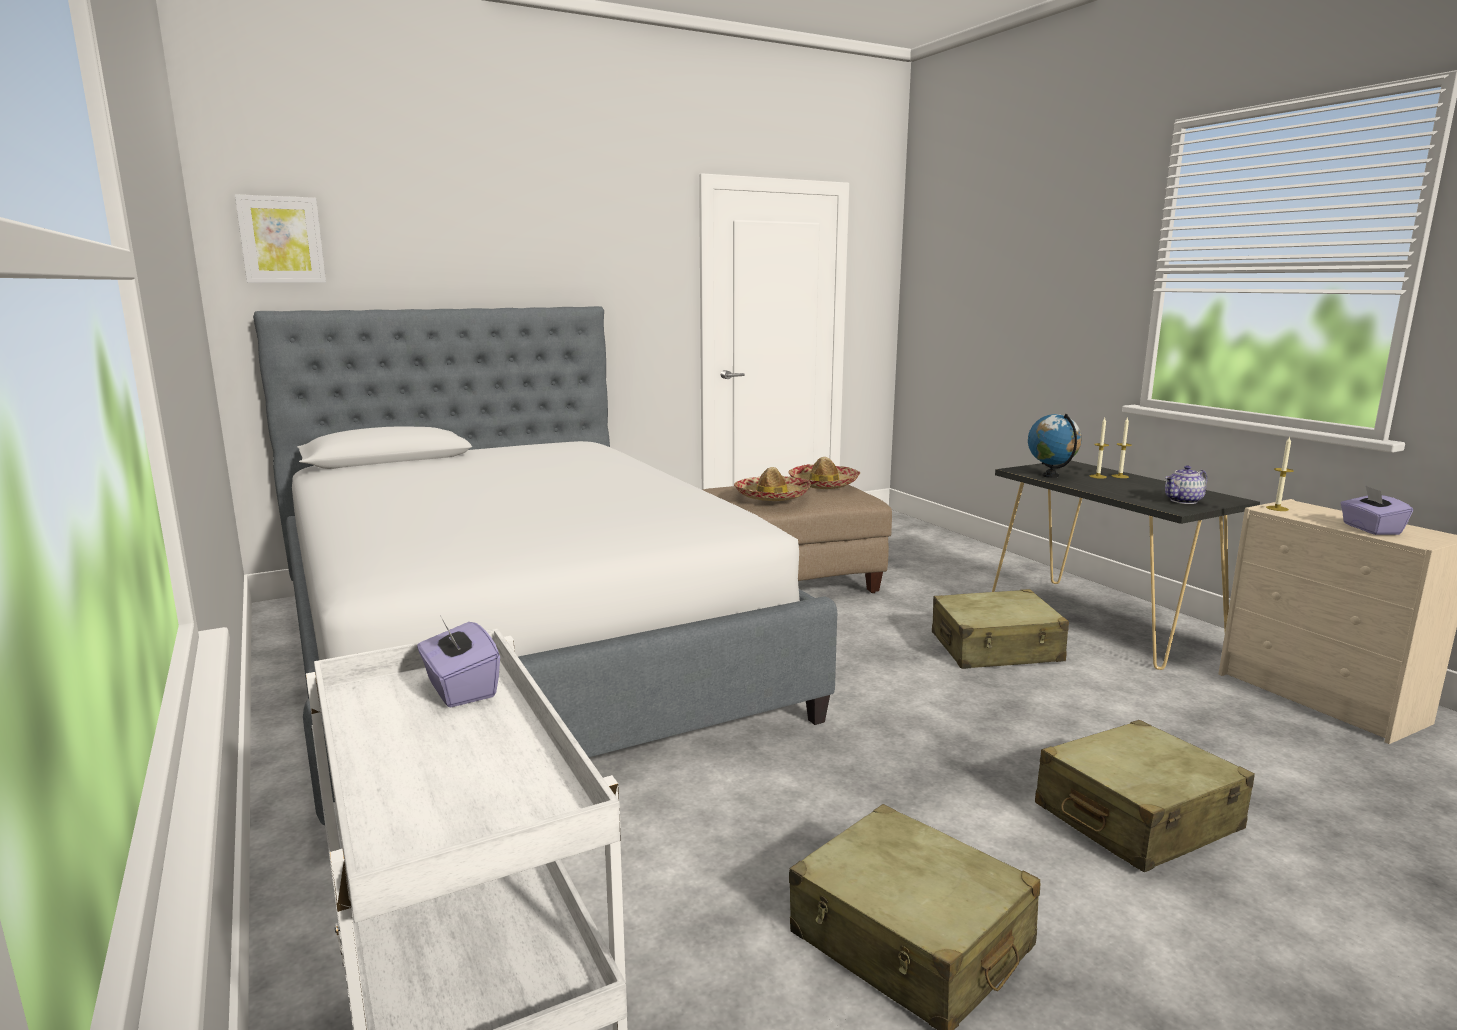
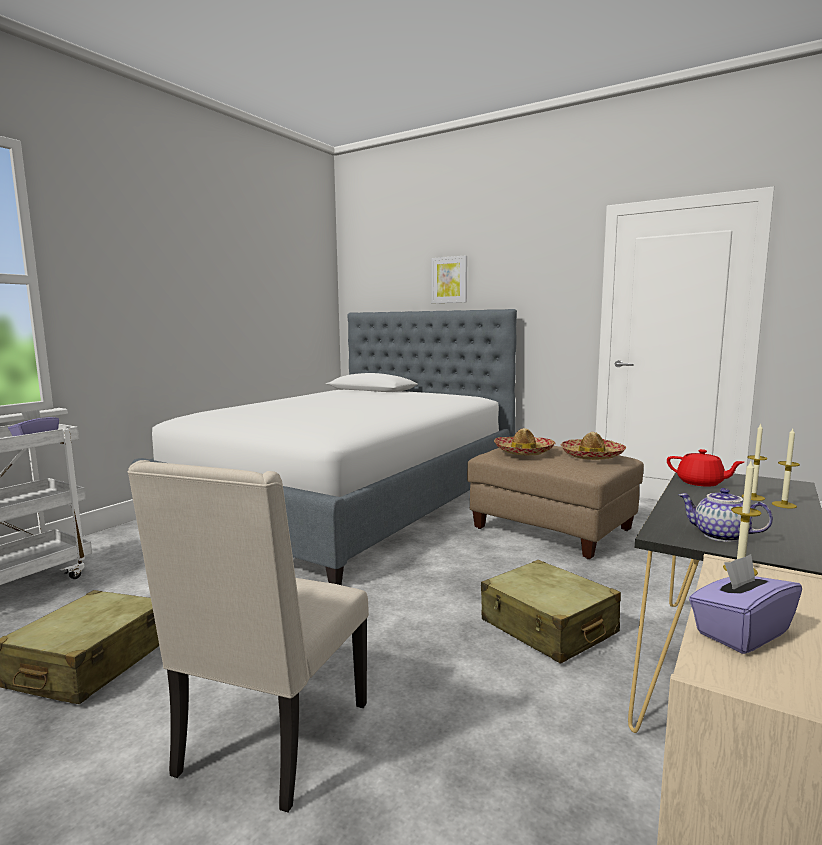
camera: 60 degrees right, 5 degrees down
(281, 240) = (366, 278): picture -> picture (449, 280)
(1051, 476) = (701, 483): globe -> red teapot
(1136, 818) = (271, 740): beige suitcase -> beige chair

